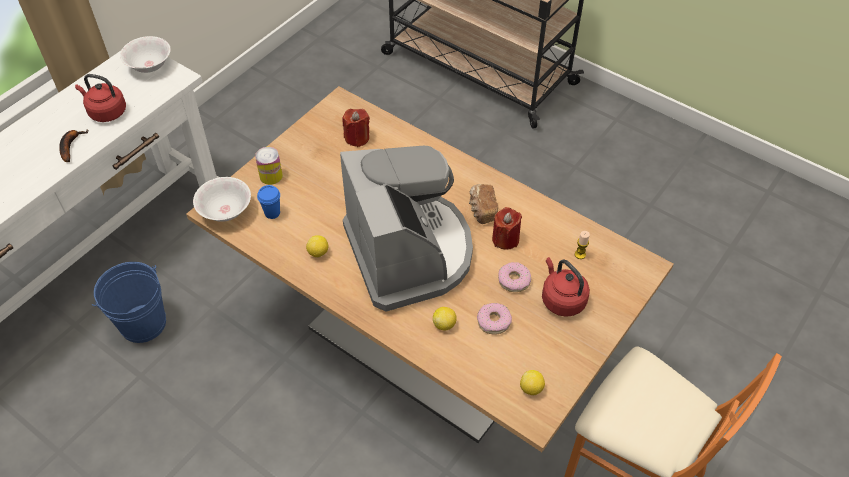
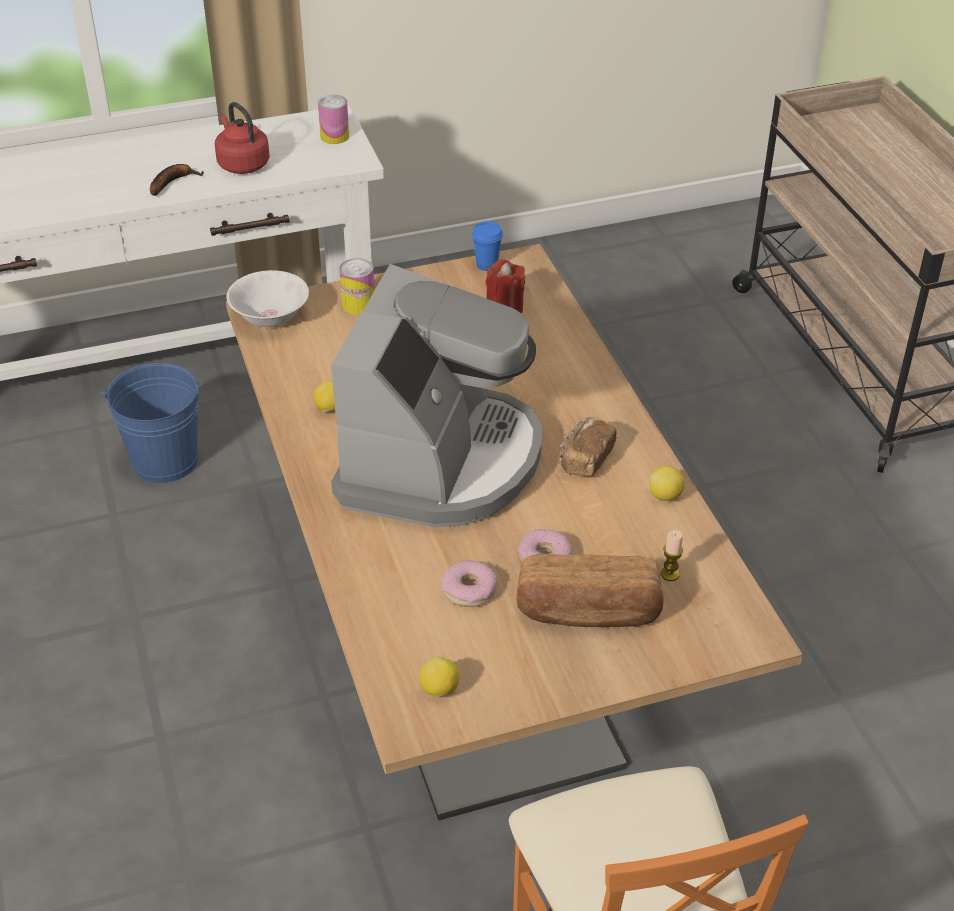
camera: 35 degrees right, 10 degrees down
(149, 66) = (334, 136): white bowl -> can
(272, 213) = (320, 343): blue cup -> blue cup (487, 265)
(444, 324) = (403, 560): lemon -> lemon (665, 496)
(505, 239) = (583, 506): red candle -> none
(561, 299) = (588, 612): red kettle -> bread

